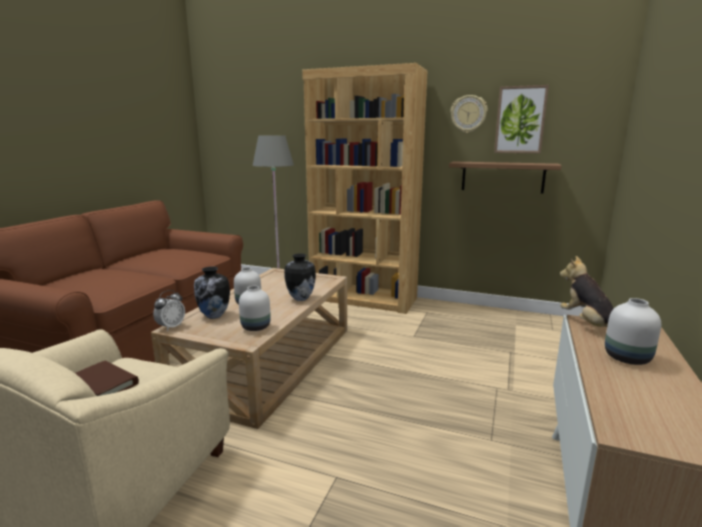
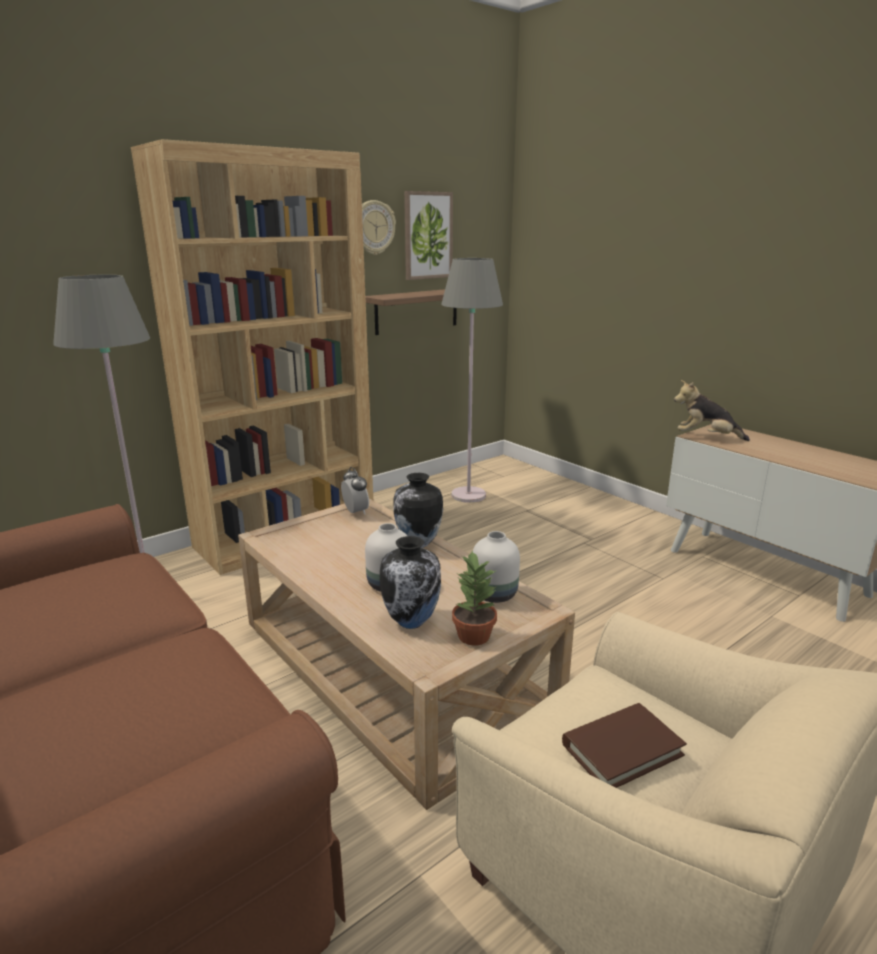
camera: 60 degrees left, 5 degrees up
(171, 327) = (424, 667): alarm clock -> alarm clock (355, 512)
(207, 331) = (473, 635): none -> potted plant
(495, 327) = (468, 495): none -> grey floor lamp
(628, 358) = (770, 447): white vase -> none

